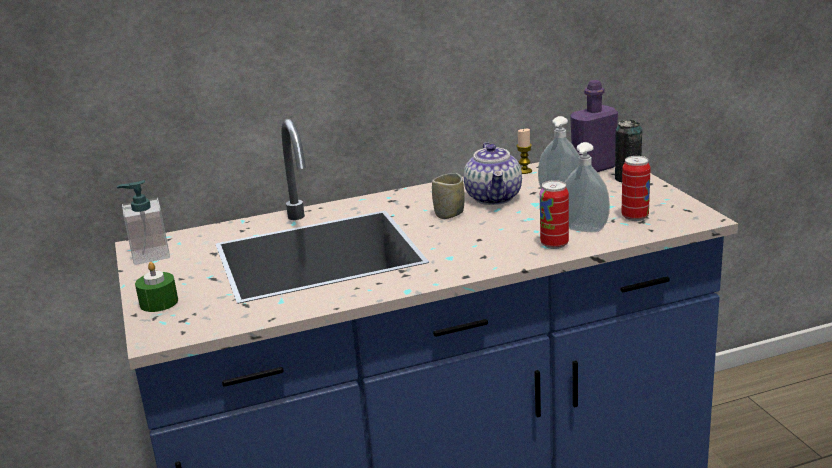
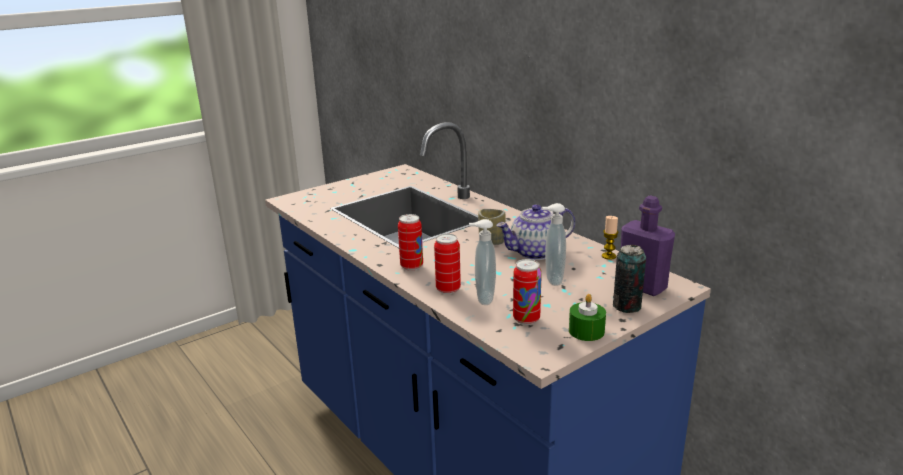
camera: 70 degrees right, 0 degrees up
(150, 255) = (389, 175): soap dispenser -> none
(159, 302) = (328, 191): green candle -> green candle (586, 331)
(484, 258) = (411, 266): none -> can

